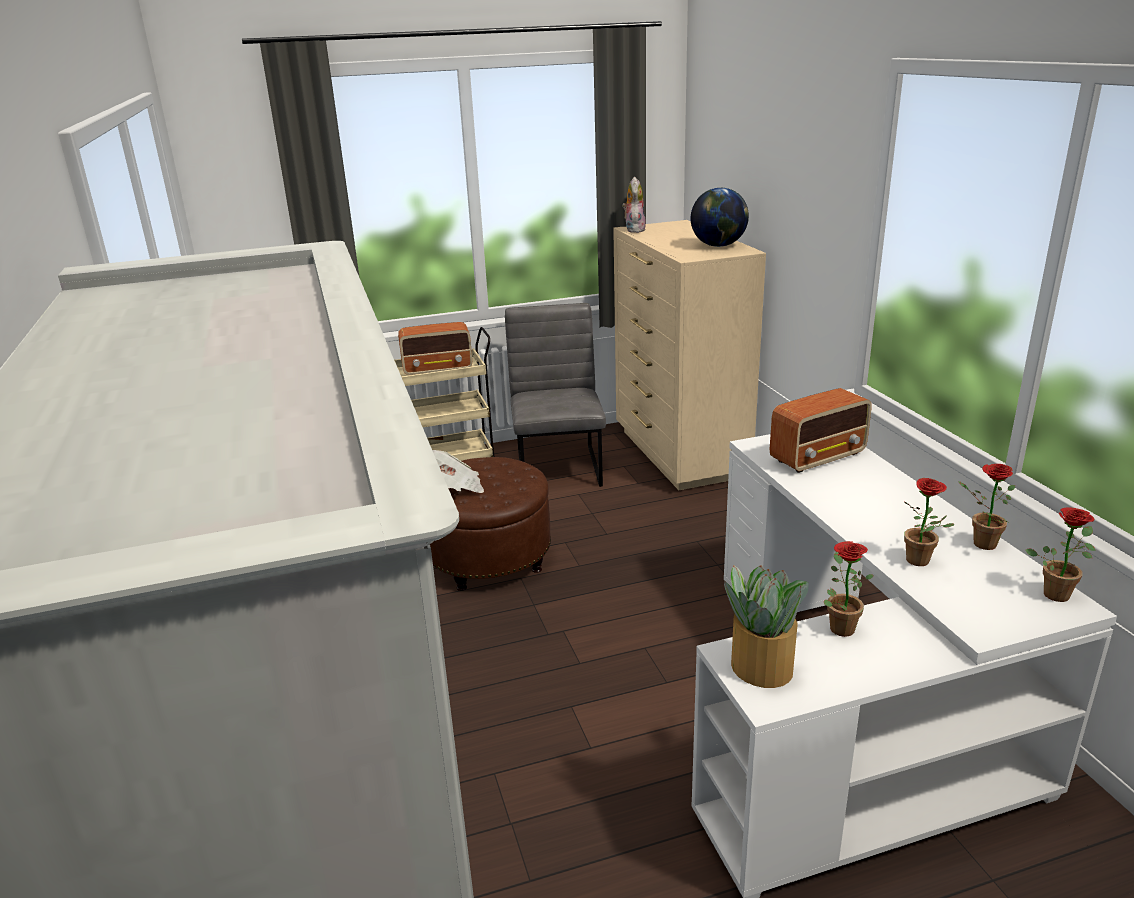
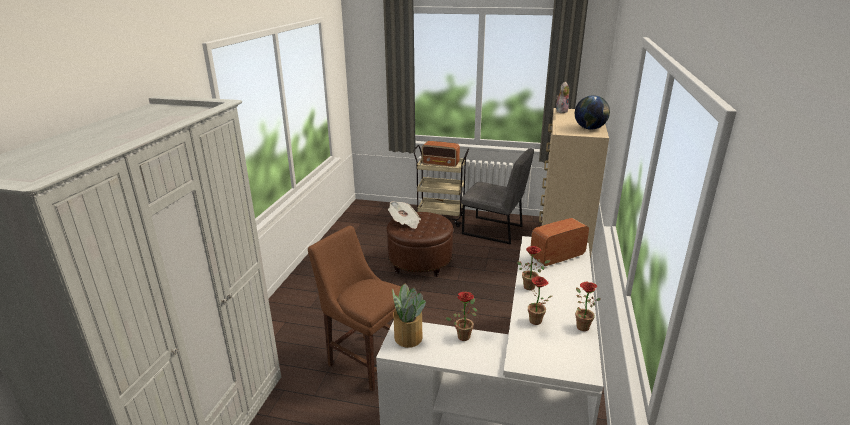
camera: 30 degrees right, 0 degrees up
(559, 466) = (494, 230): grey chair -> grey chair turned 90 degrees clockwise
(560, 766) = (366, 359): none -> brown chair
(818, 457) = (556, 257): radio -> radio turned 150 degrees clockwise
(1057, 592) = (587, 363): potted plant -> potted plant (531, 286)

